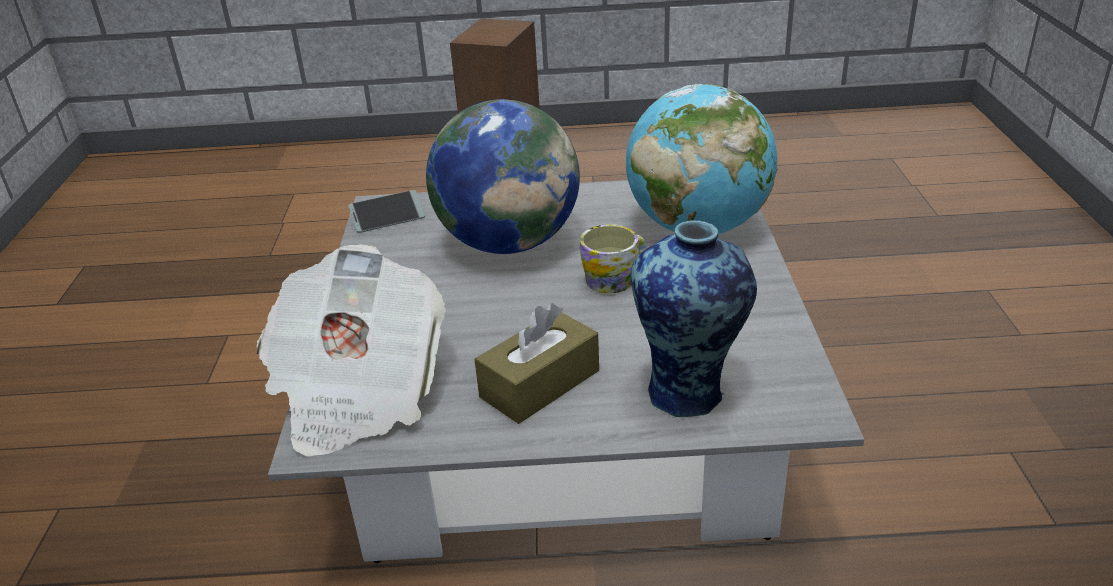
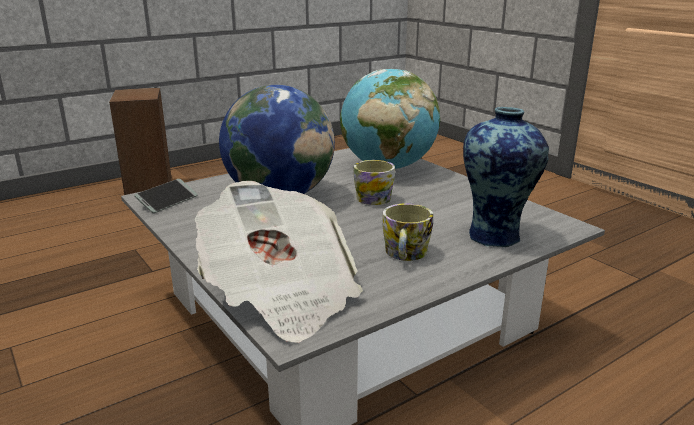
camera: 35 degrees left, 10 degrees down
(540, 384) = (405, 255): brown tissue box -> mug

